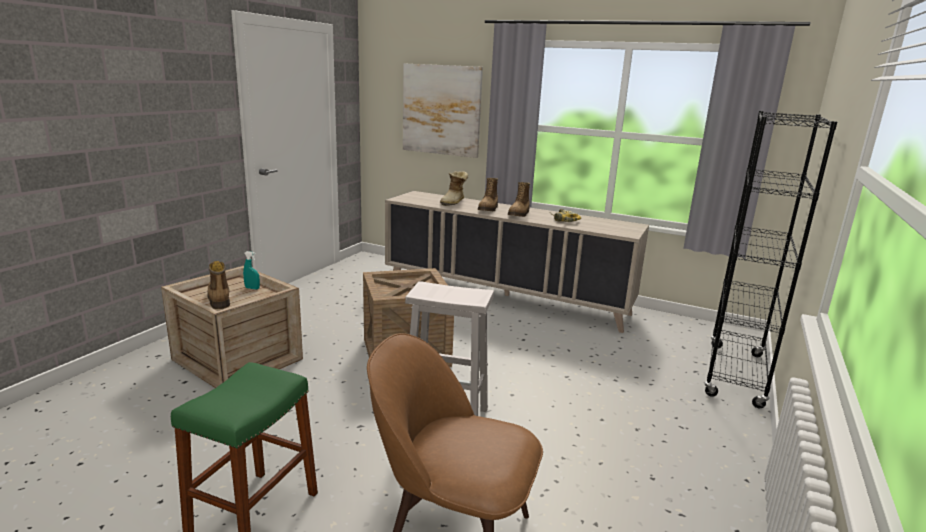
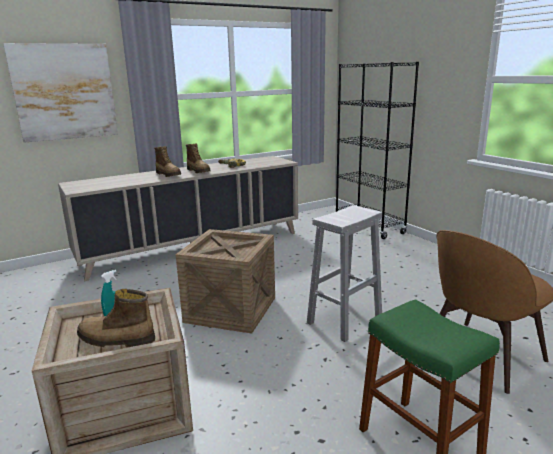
camera: 55 degrees left, 0 degrees up
(454, 202) = (128, 179): boot -> none

